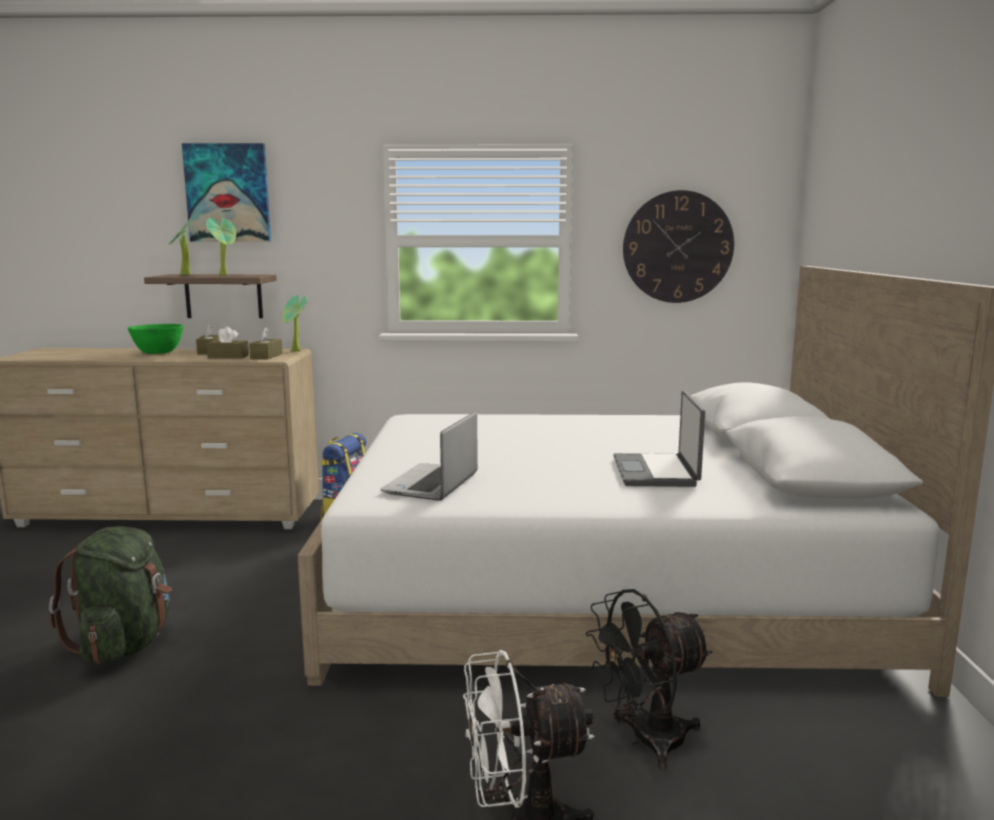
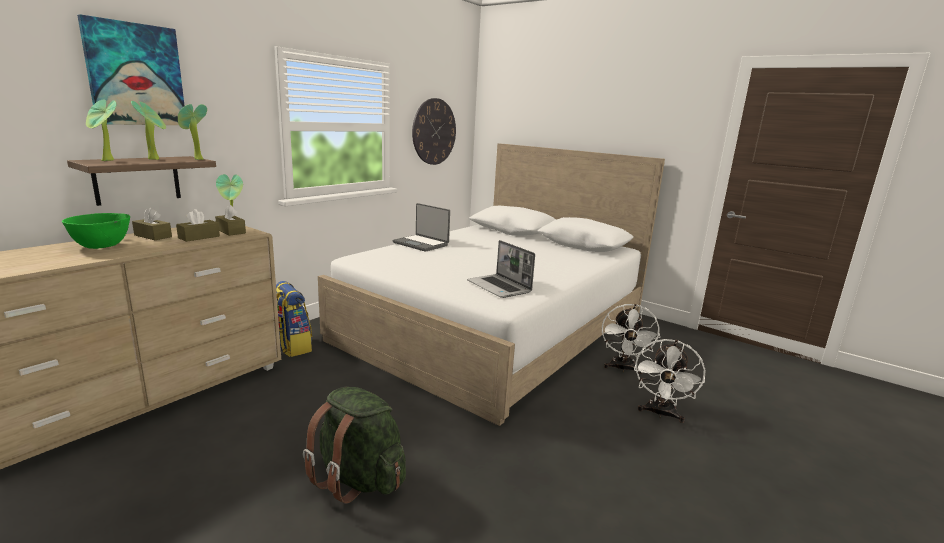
camera: 55 degrees left, 5 degrees up
(251, 276) = (196, 159): none -> potted plant
(646, 741) = (623, 369): black fan -> white fan
(656, 472) = (544, 255): laptop -> laptop (421, 244)

